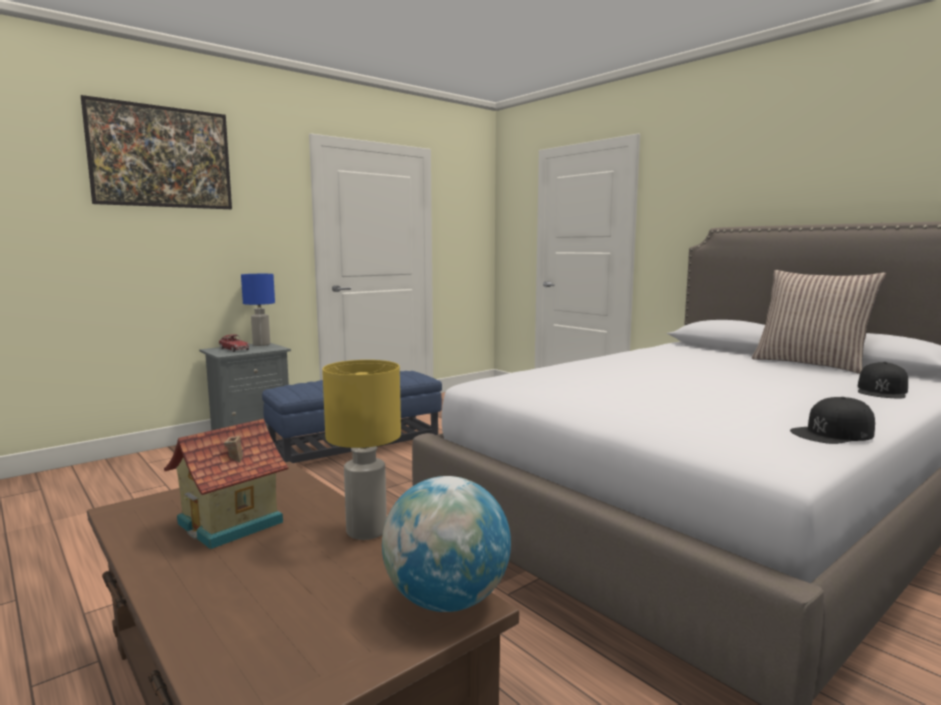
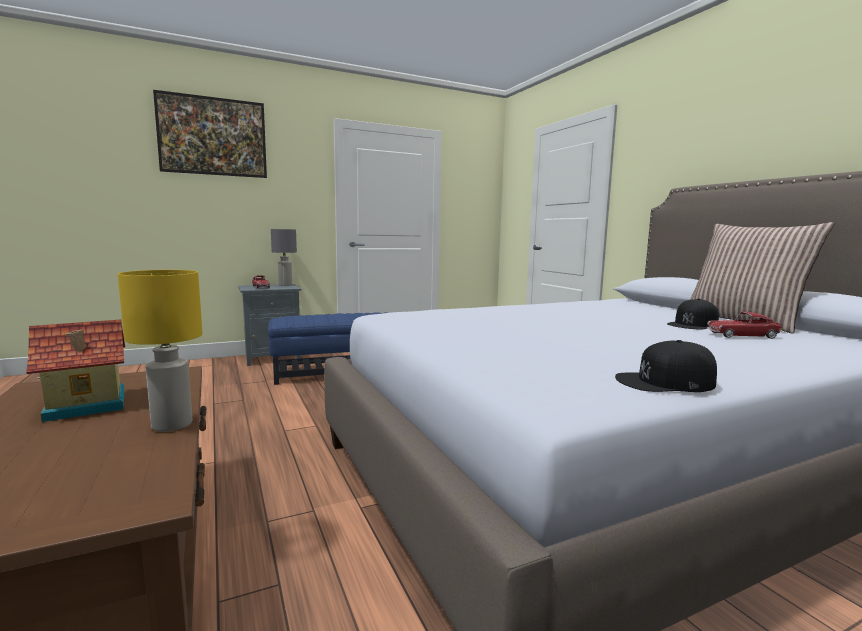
camera: 15 degrees right, 0 degrees up
(262, 344) = (285, 285): blue table lamp -> grey table lamp
(447, 601) = (142, 494): globe -> none
(828, 379) = (742, 335): none -> toy car
(882, 391) = (795, 349): black cap -> black cap (693, 324)

